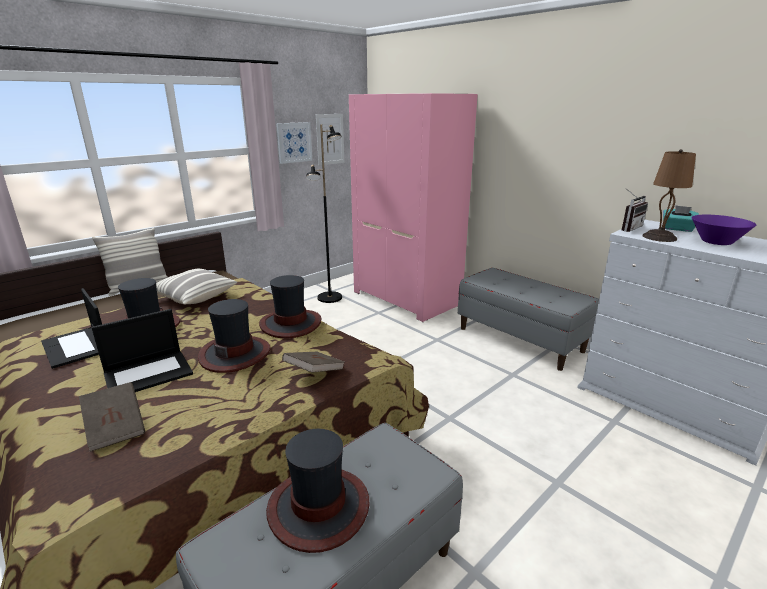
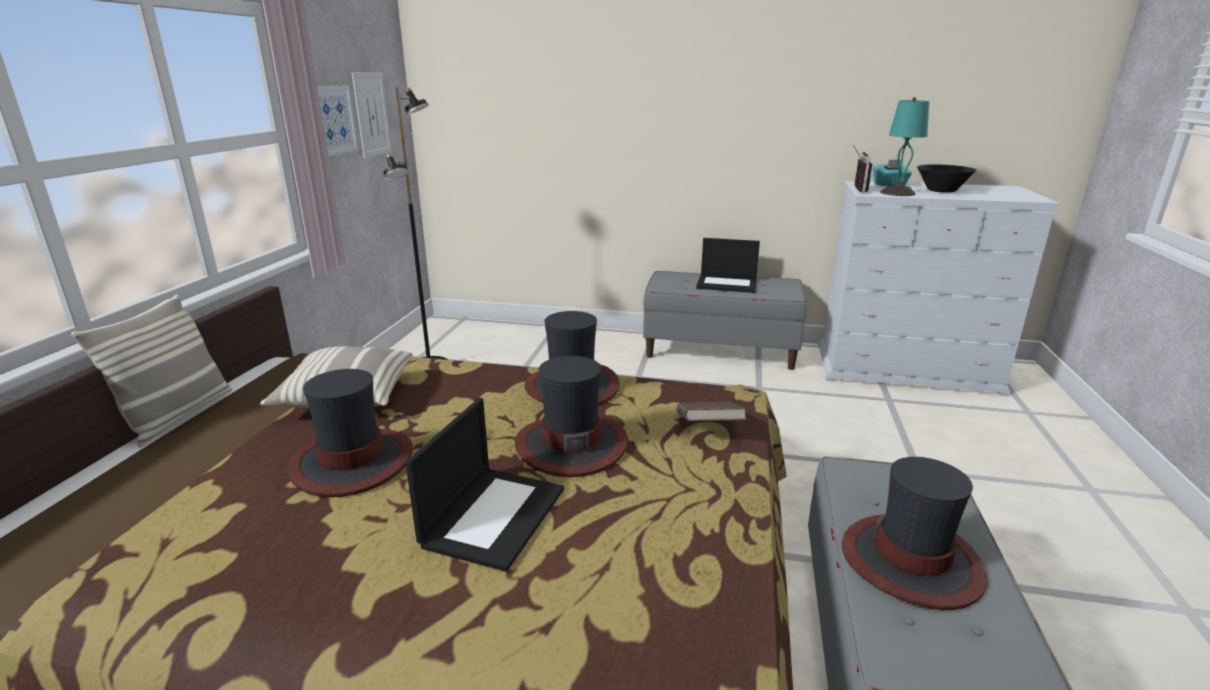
camera: 35 degrees left, 0 degrees up
(76, 347) = (268, 536): laptop -> laptop (727, 284)
(116, 428) = (591, 599): brown book -> none
(407, 298) = (538, 339): pink wardrobe -> none
(658, 237) = (897, 193): brown table lamp -> turquoise table lamp
(716, 242) = (941, 191): purple bowl -> black bowl

